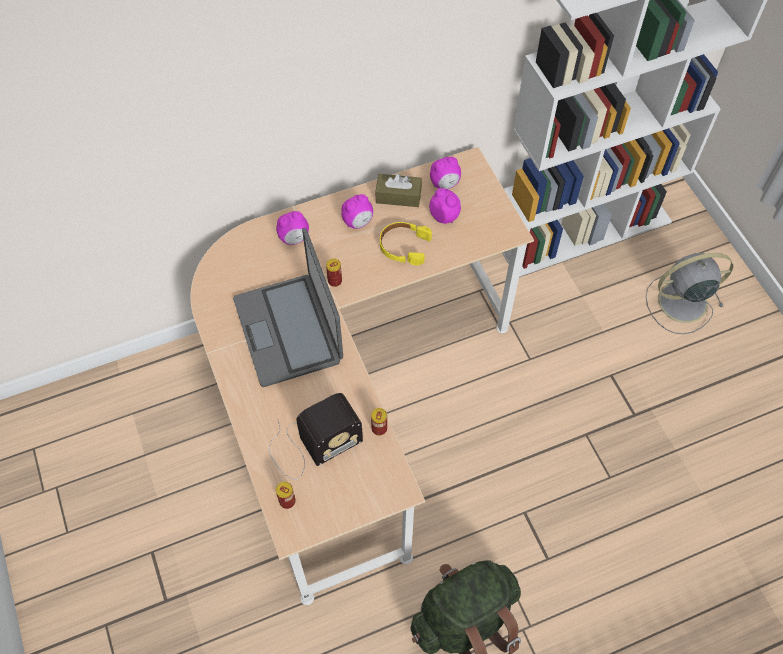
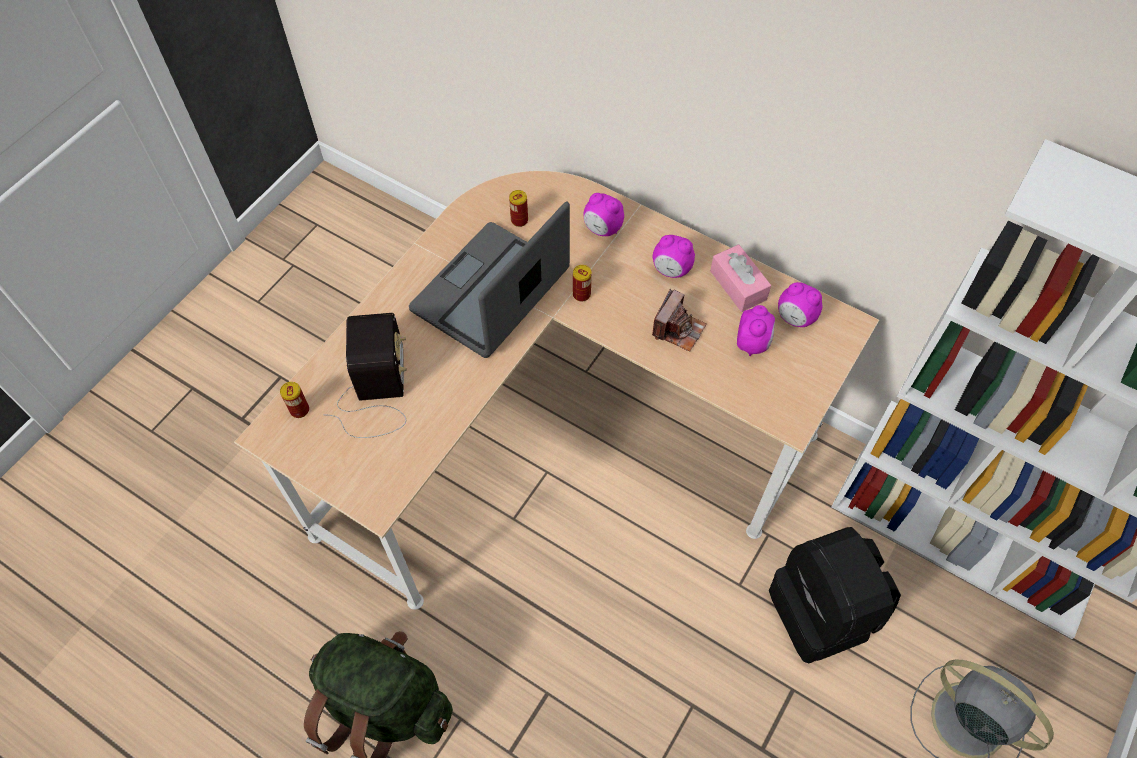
camera: 55 degrees right, 0 degrees up
(311, 445) = (375, 392): radio -> radio turned 120 degrees counterclockwise
(379, 428) = (436, 441): can -> can (519, 220)
(398, 196) = (738, 285): brown tissue box -> pink tissue box
(404, 246) = (678, 329): yellow headphones -> camera
(576, 328) = (822, 612): none -> black backpack

